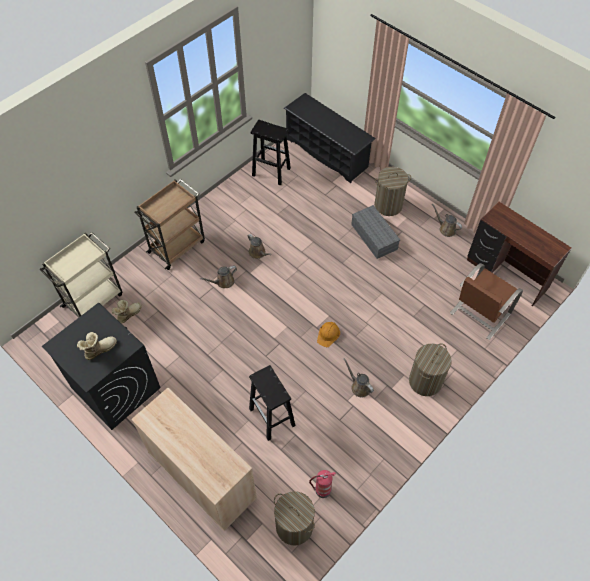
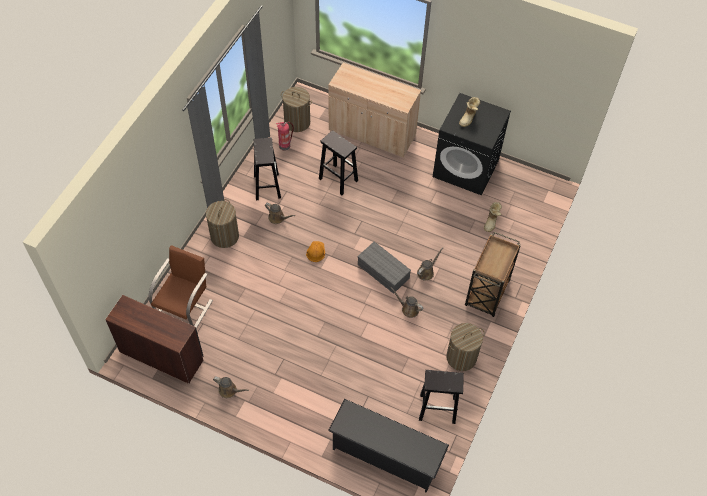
camera: 160 degrees right, 0 degrees up
(94, 299) = (528, 226): beige cart -> none
(361, 434) = (267, 186): none -> black stool
(373, 236) = (302, 359): grey storage box -> grey storage box (384, 271)
(388, 205) = (296, 402): laundry basket -> laundry basket (461, 357)

